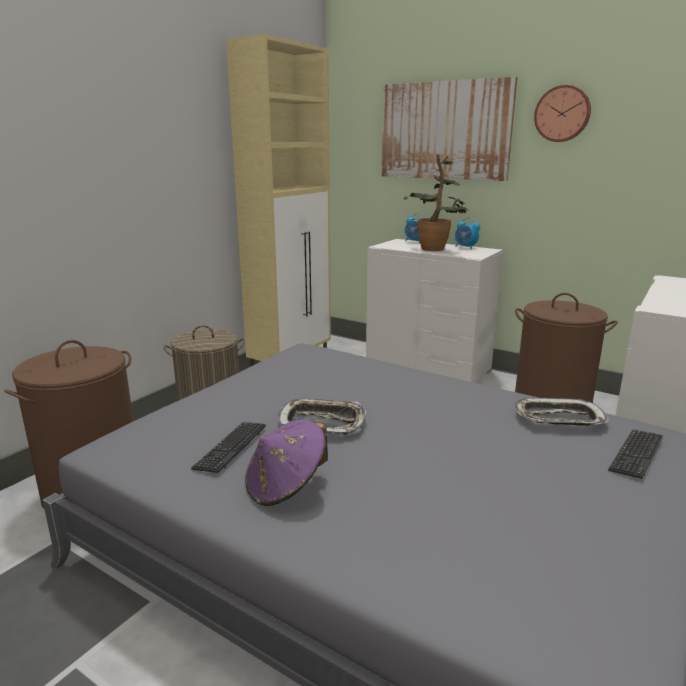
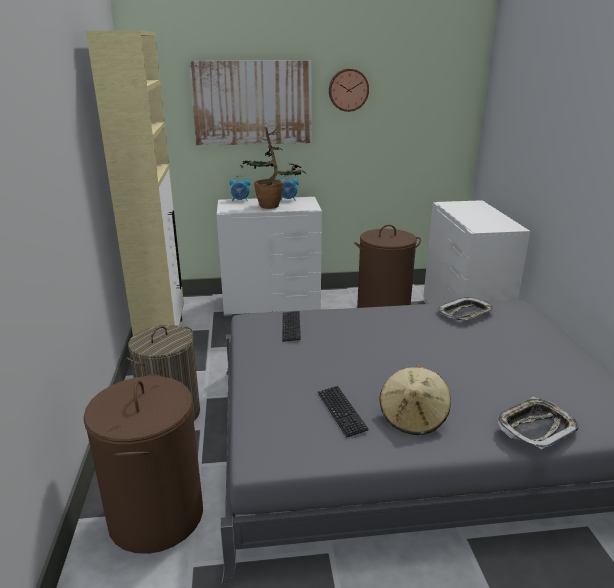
camera: 40 degrees left, 5 degrees up
(286, 486) = (413, 417): purple hat -> beige hat
(322, 422) = (364, 369): tray -> tray (535, 427)
(636, 454) = (520, 320): keyboard -> keyboard (291, 327)

